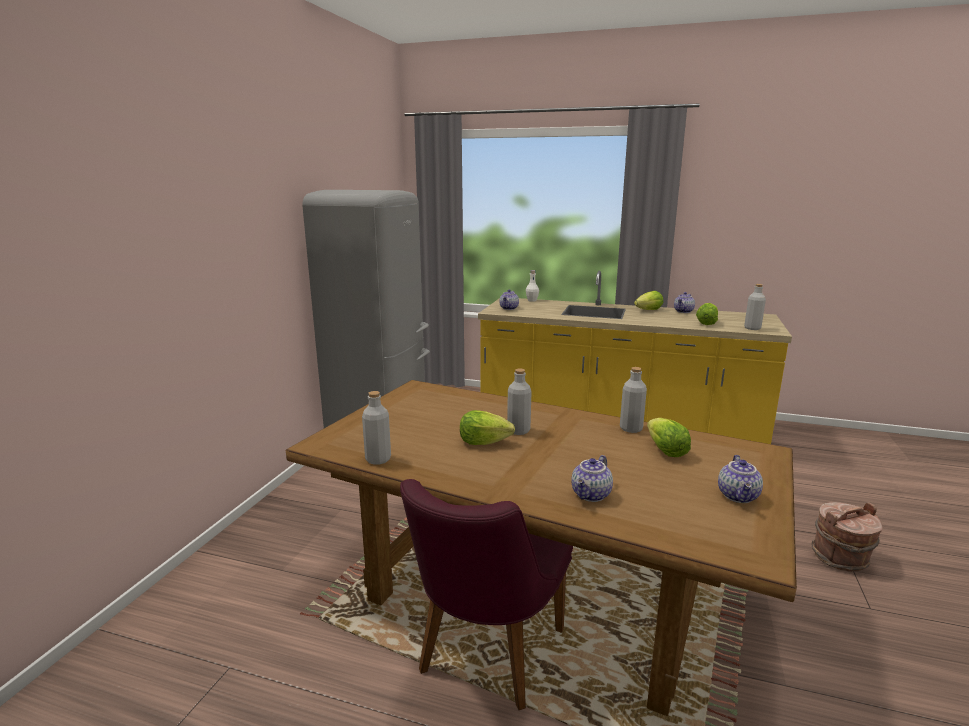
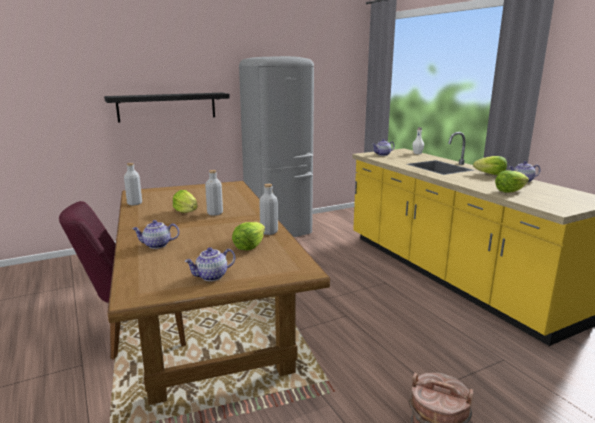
camera: 45 degrees right, 0 degrees up
(222, 285) = (167, 107): none -> black shelf
(752, 328) = (543, 203): grey bottle -> none

